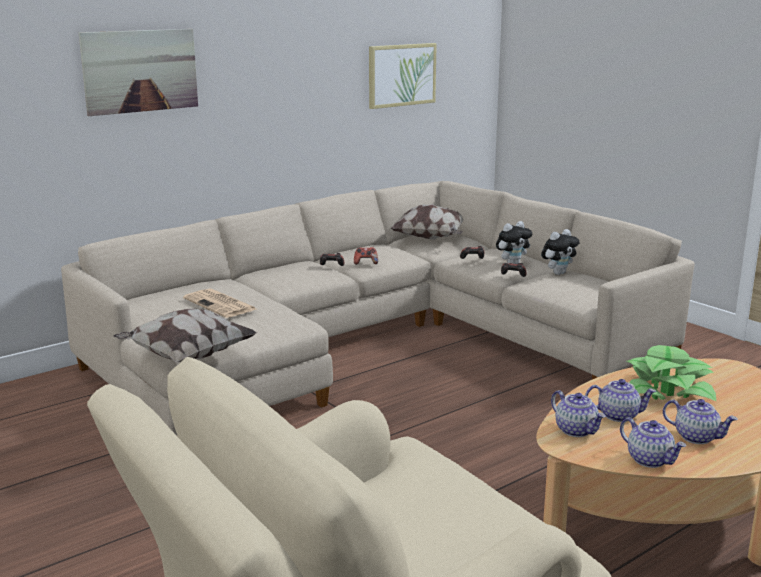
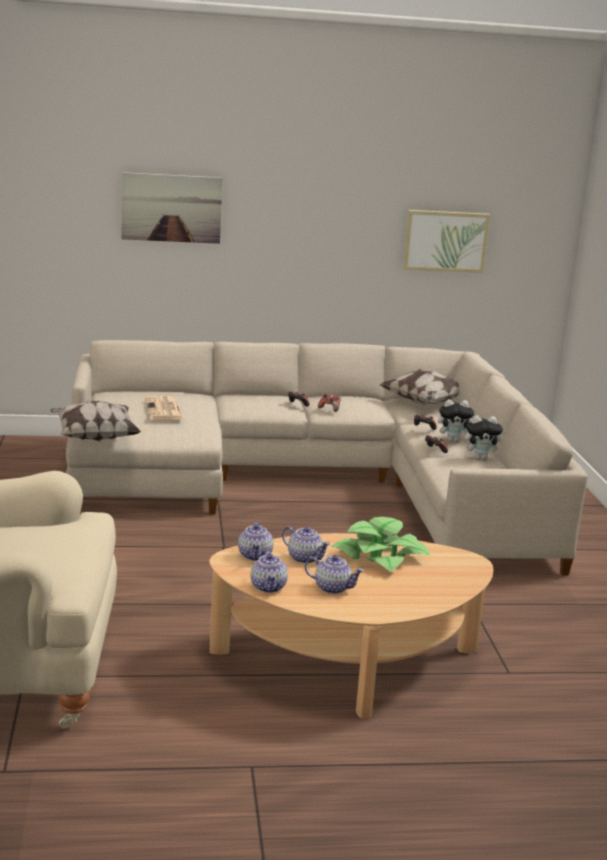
camera: 30 degrees right, 0 degrees up
(697, 437) = (333, 588): teapot -> teapot turned 45 degrees counterclockwise

